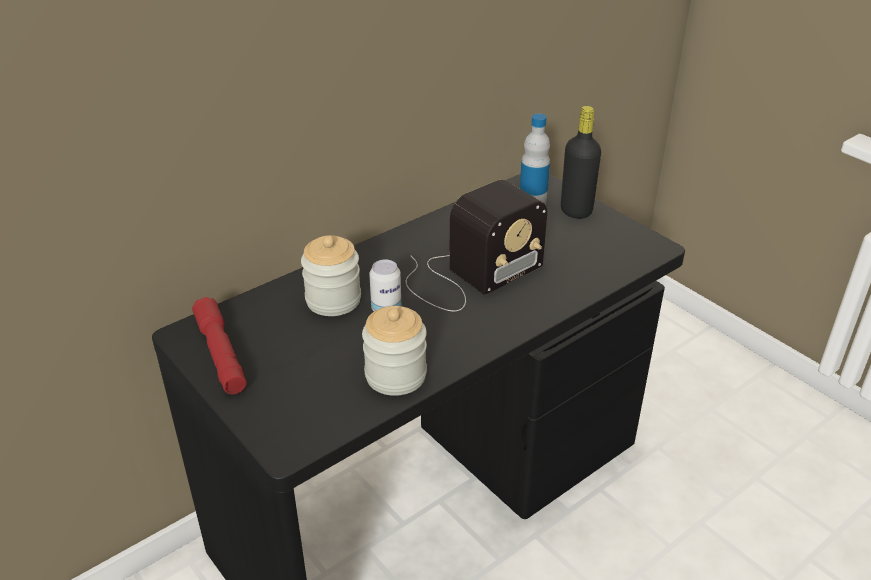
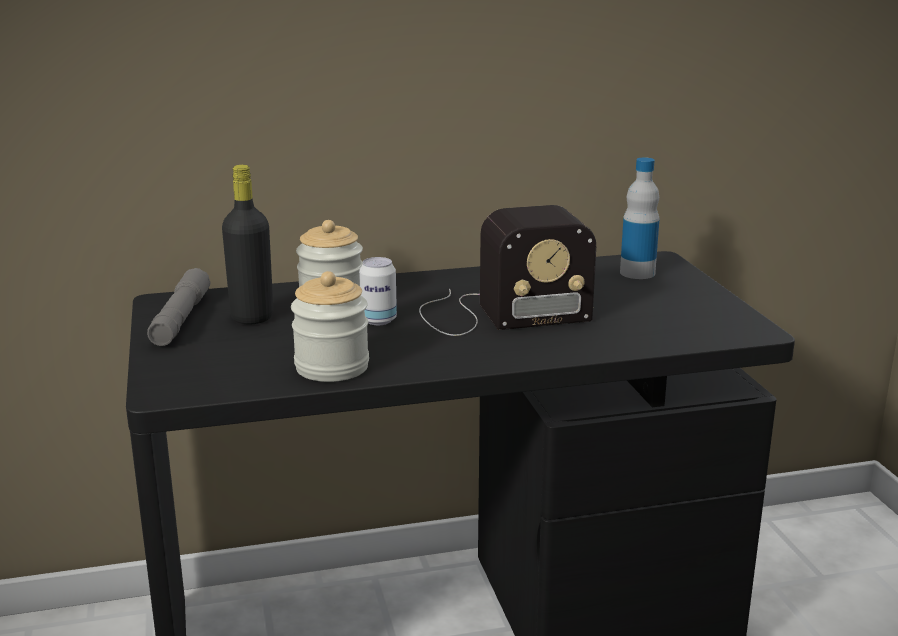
camera: 25 degrees right, 15 degrees down
(221, 354) = (180, 319): red flashlight -> grey flashlight
(576, 211) = (682, 288): black bottle -> black bottle (252, 317)

